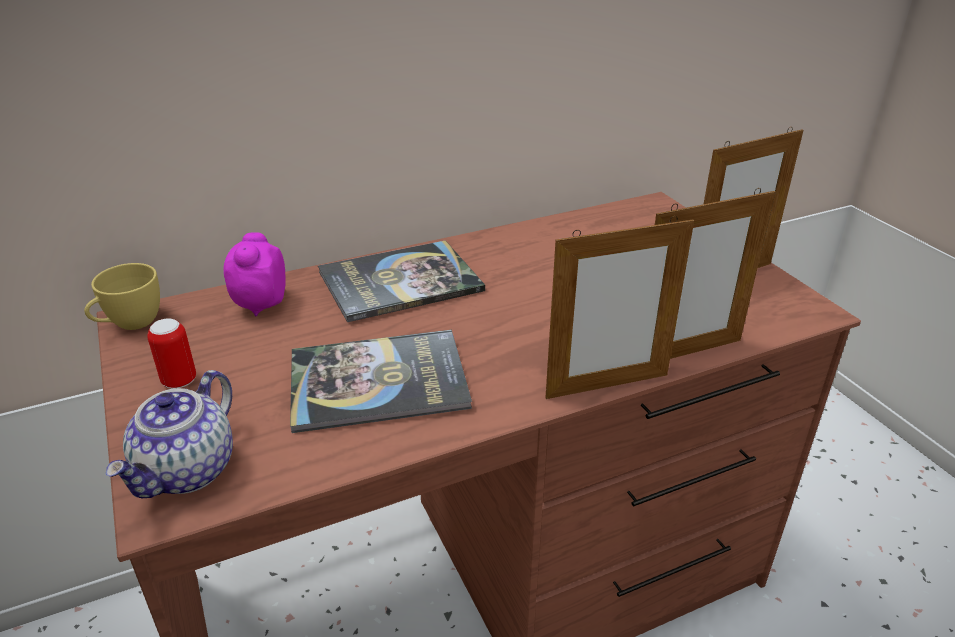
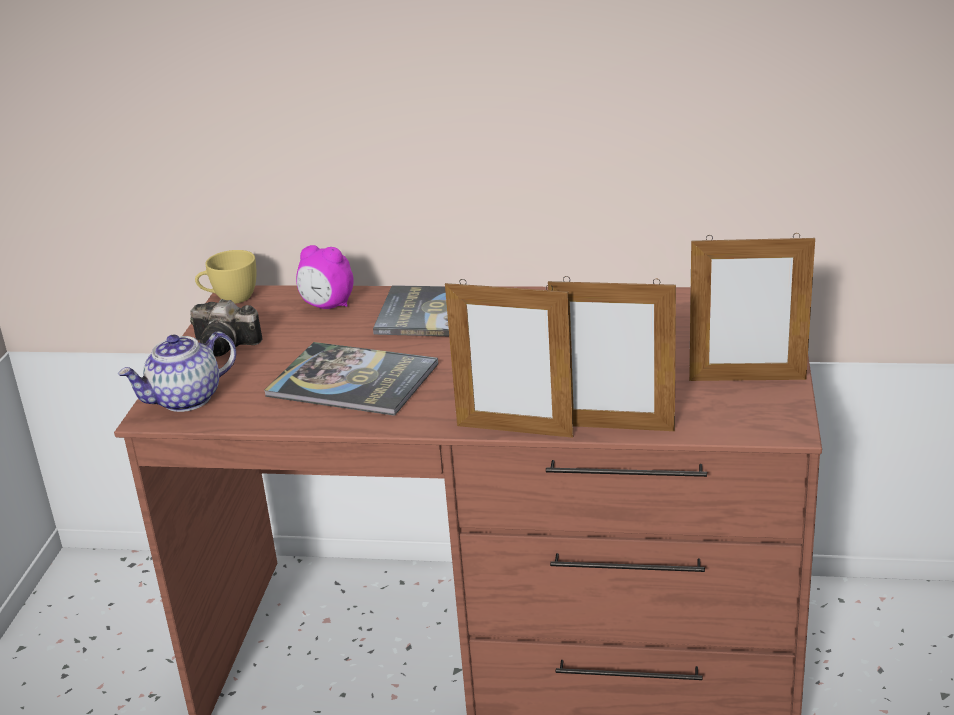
camera: 35 degrees right, 5 degrees down
(179, 381) = (228, 345): can -> camera
(260, 304) = (327, 306): alarm clock -> alarm clock turned 105 degrees counterclockwise

